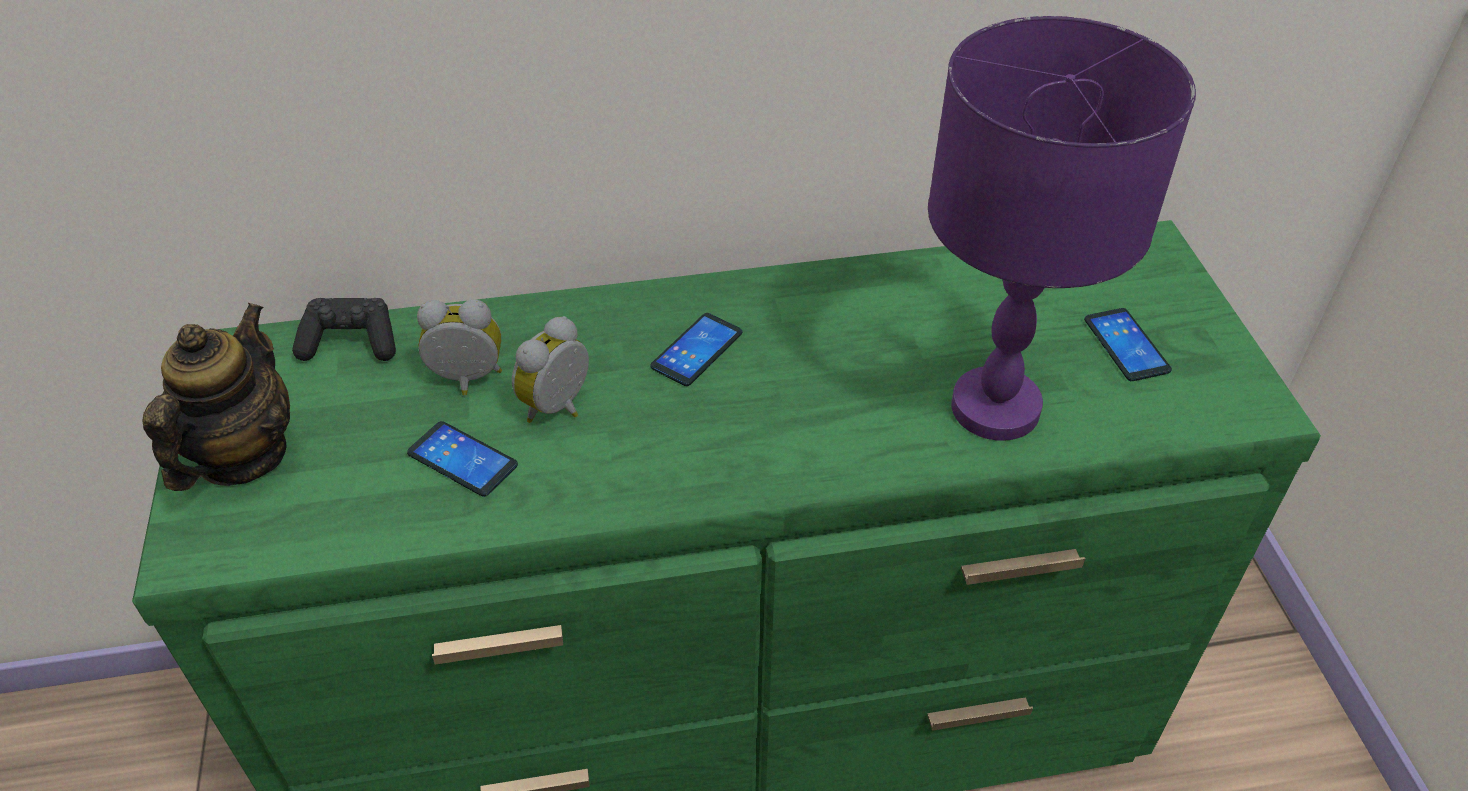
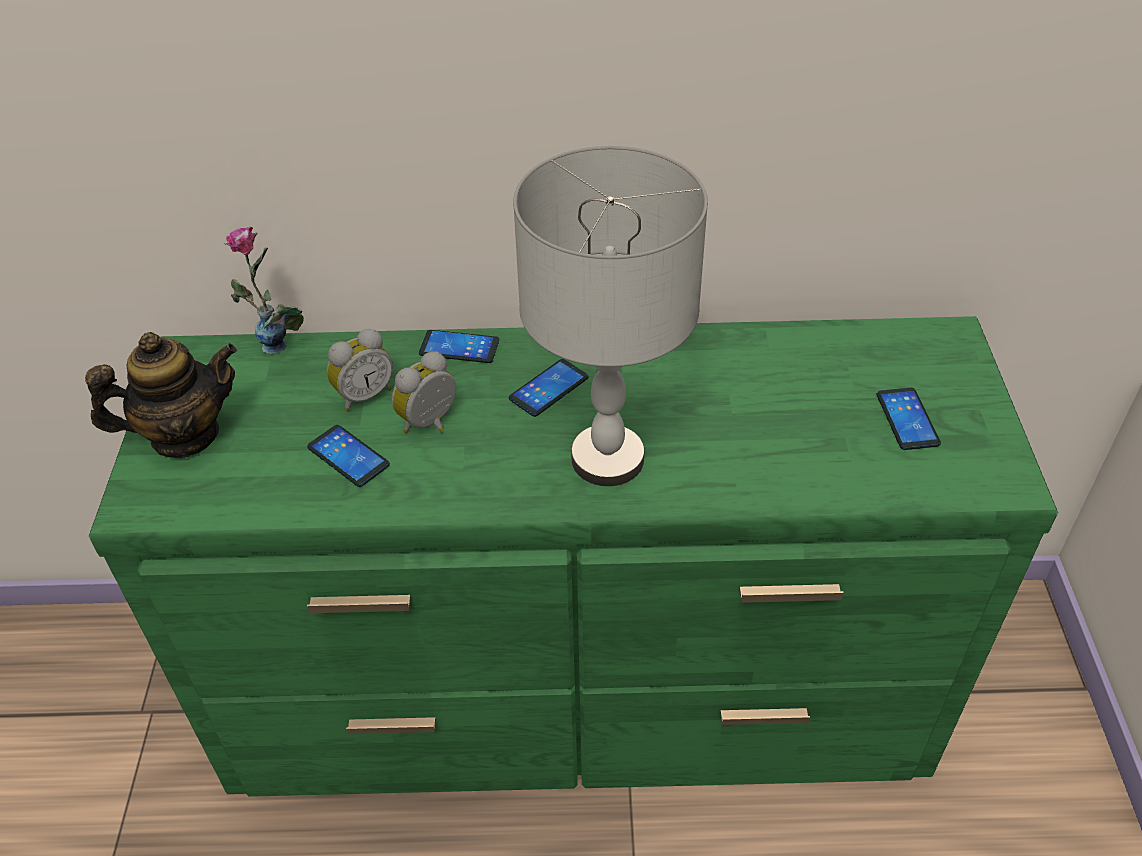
camera: 10 degrees right, 0 degrees up
(242, 455) = (184, 435): teapot -> teapot turned 45 degrees clockwise
(351, 343) = (281, 356): black game controller -> vase
(467, 381) = (363, 395): alarm clock -> alarm clock turned 135 degrees clockwise
(576, 311) = (459, 347): none -> phone
(789, 428) = (609, 459): none -> grey table lamp
(996, 407) = (783, 459): purple table lamp -> none

